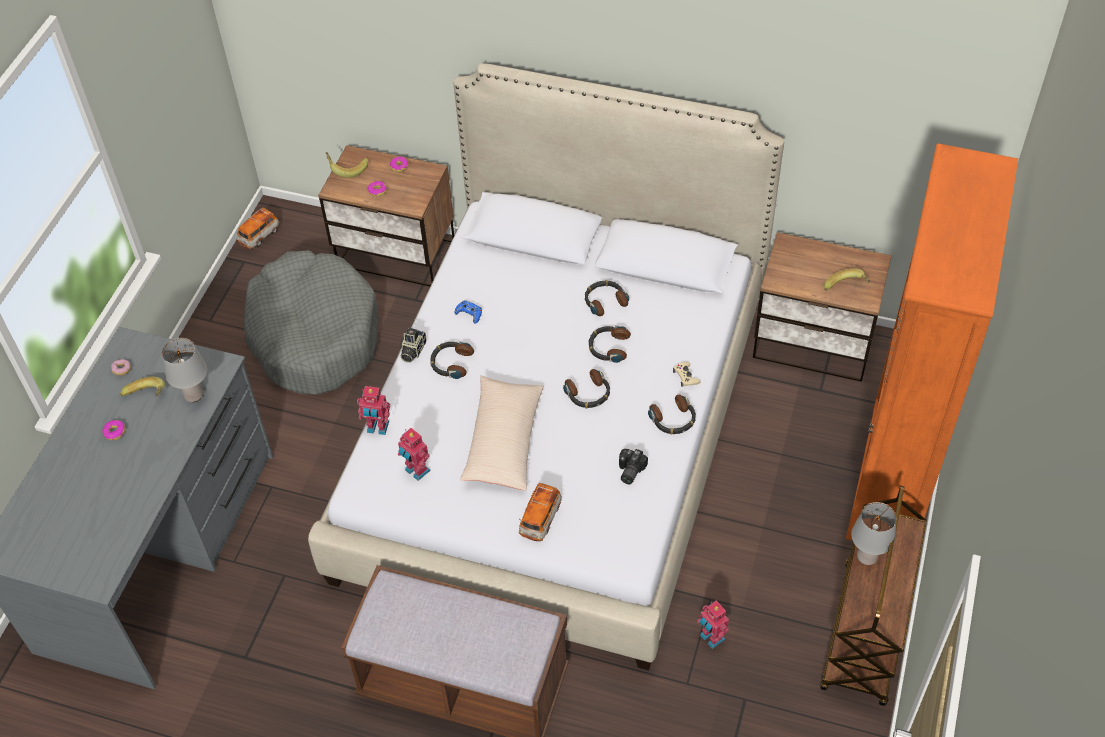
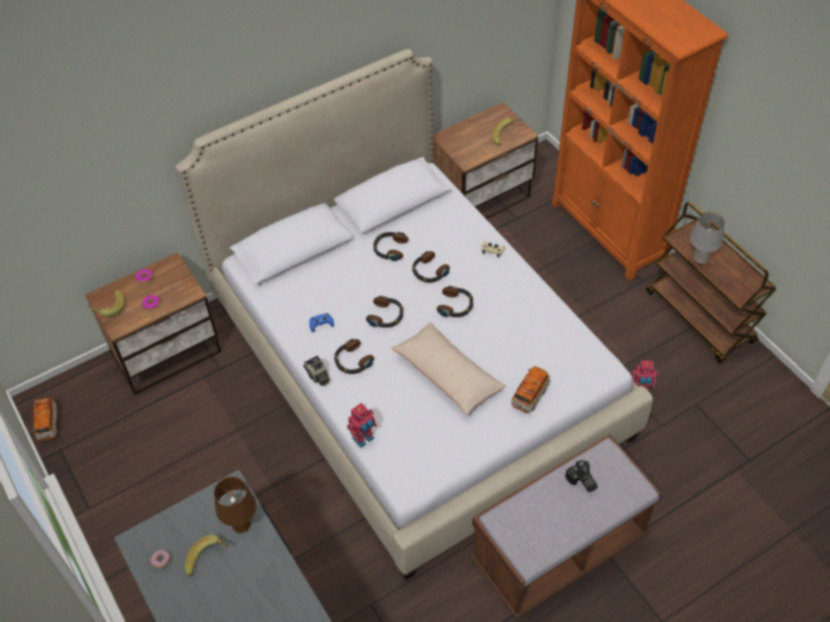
camera: 50 degrees left, 0 degrees up
(114, 432) = (219, 603): donut -> none
(194, 395) = (241, 524): grey table lamp -> brown table lamp
(314, 335) = (180, 449): grey dog bed -> none
(416, 471) = (425, 439): toy robot -> none
(540, 519) = (530, 395): toy car -> toy car turned 120 degrees counterclockwise
(629, 471) = (536, 325): camera -> camera (581, 481)
(673, 420) = (519, 278): headphones -> headphones (386, 316)

